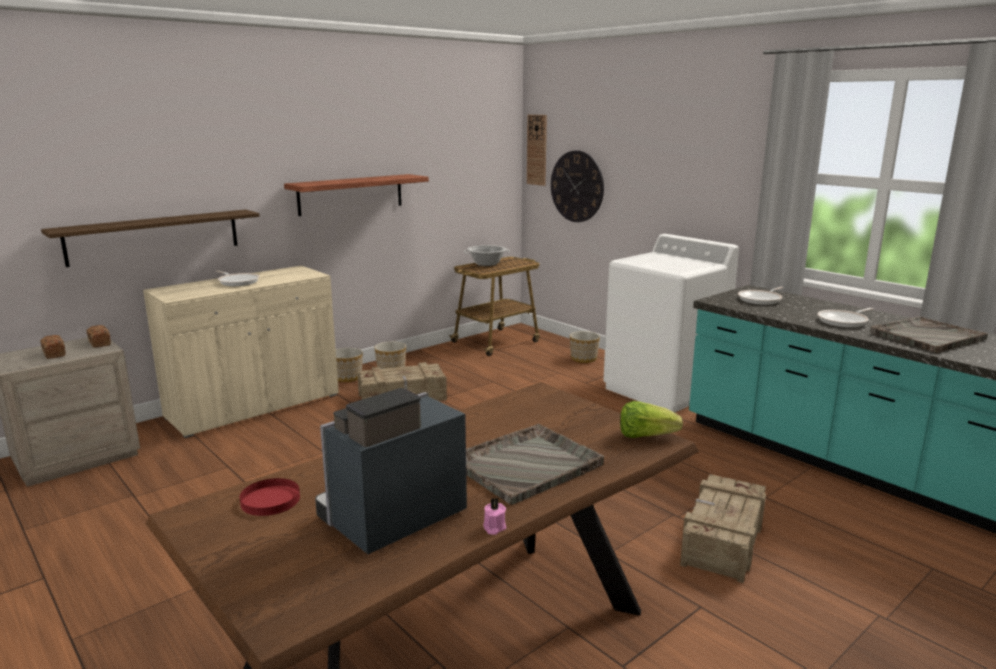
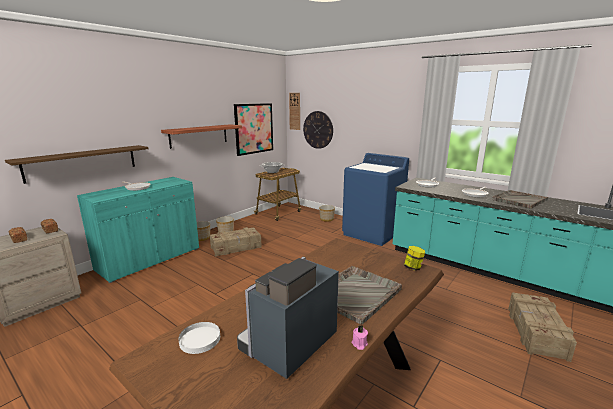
camera: 10 degrees left, 0 degrees up
(254, 406) = (150, 259): beige cabinet -> turquoise cabinet
(270, 500) = (200, 339): red plate -> white plate
(455, 182) = (254, 128): none -> picture
(645, 436) = (413, 268): lettuce -> jar
(663, 390) = (372, 233): white washing machine -> blue washing machine
(722, 540) = (434, 316): crate -> crate (535, 332)

